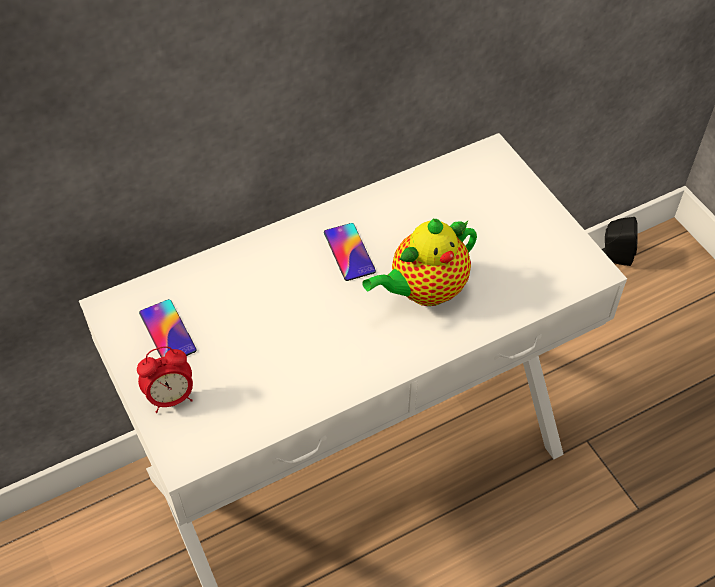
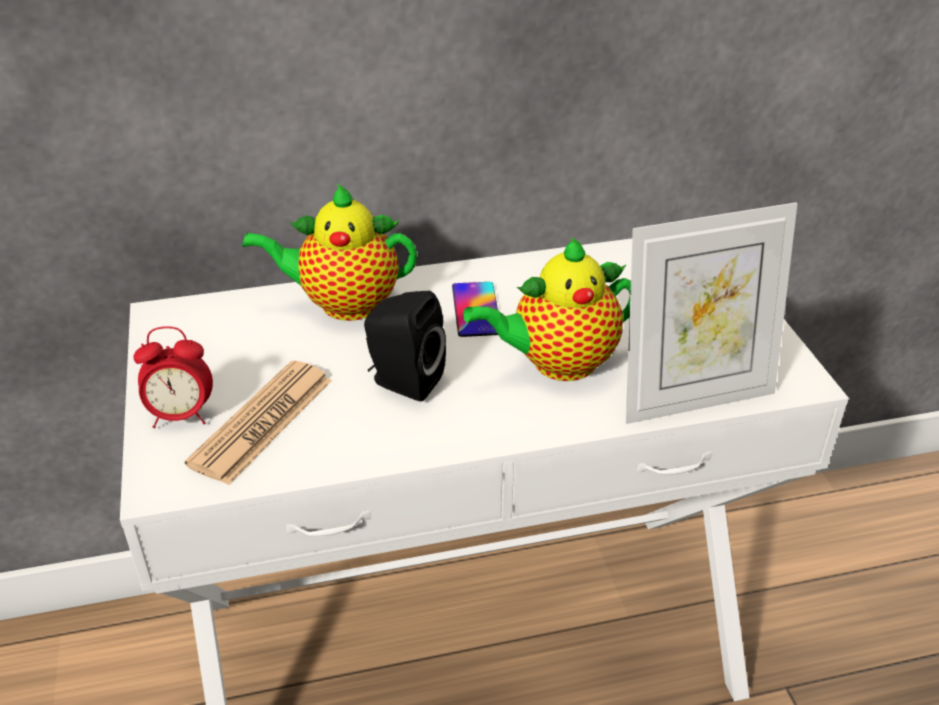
camera: 15 degrees right, 15 degrees down
(167, 331) = (215, 349): phone -> none
(232, 389) = (262, 422): none -> newspaper
(247, 267) = (343, 304): none -> teapot
(525, 301) = (694, 397): none -> picture frame
(613, 256) = (862, 477): black speaker -> black speaker (403, 382)

